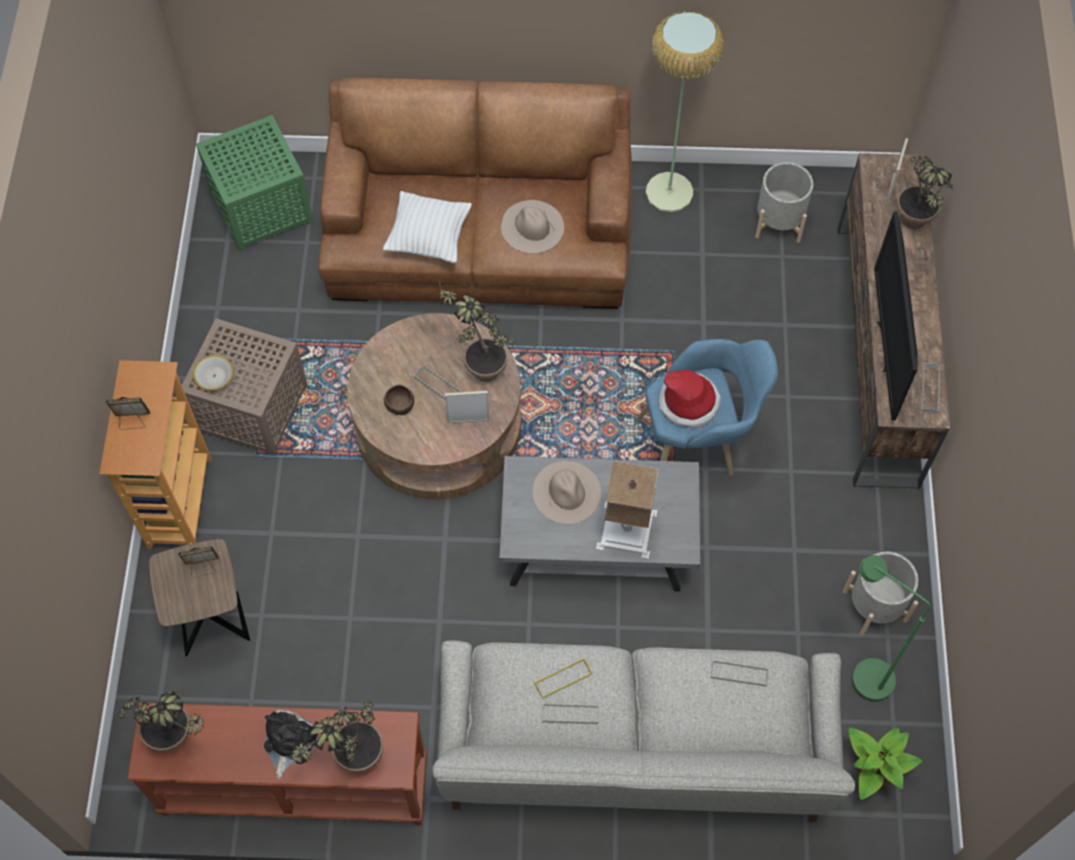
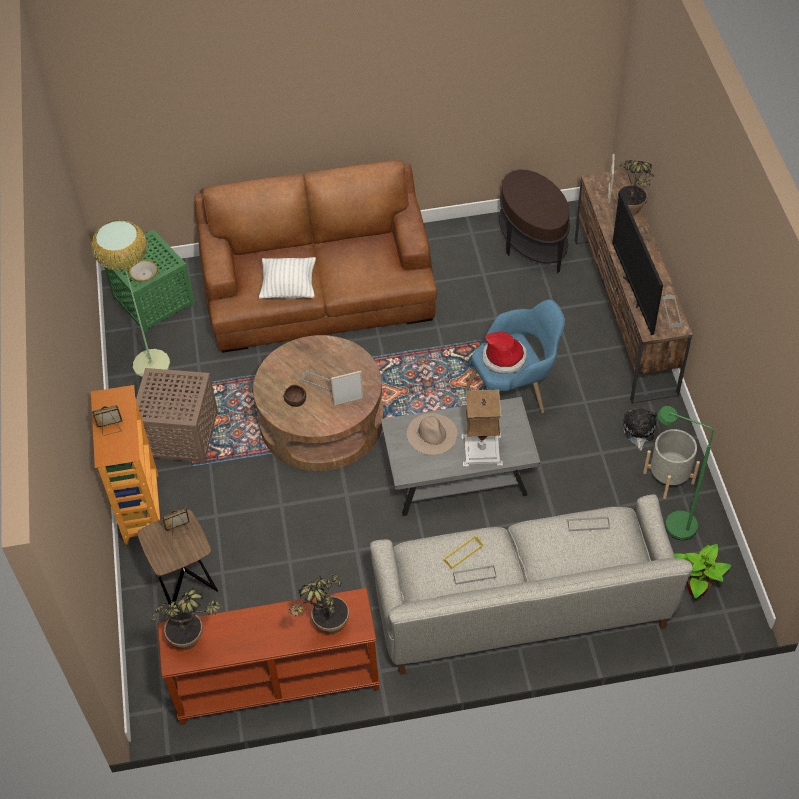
camera: 10 degrees left, 10 degrees down
(214, 376) = (154, 405): bowl -> bowl (144, 274)
(289, 742) = (277, 626): plush toy -> plush toy (638, 431)
(479, 365) = (346, 364): potted plant -> none
(532, 226) = (361, 267): beige hat -> none
(669, 192) = (449, 239): floor lamp -> floor lamp (151, 364)
(779, 222) = (532, 244): grey planter -> brown side table

